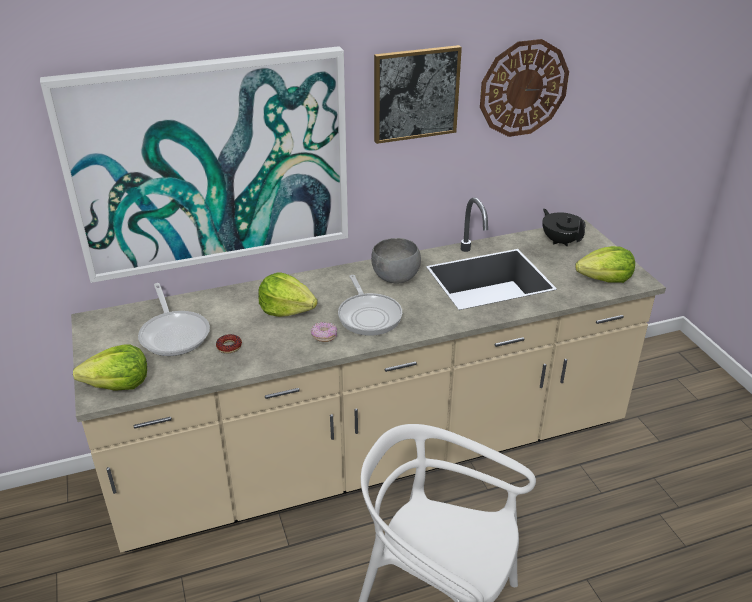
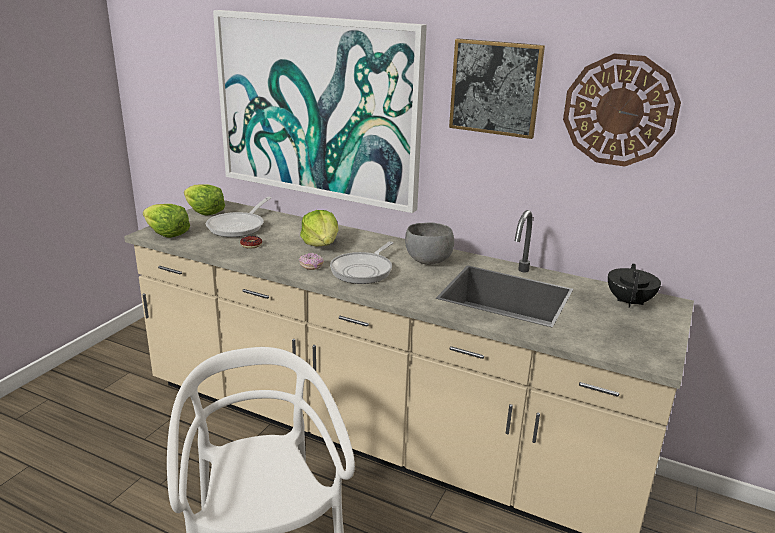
camera: 45 degrees right, 10 degrees down
(605, 279) = (619, 344): lettuce -> lettuce (204, 212)

